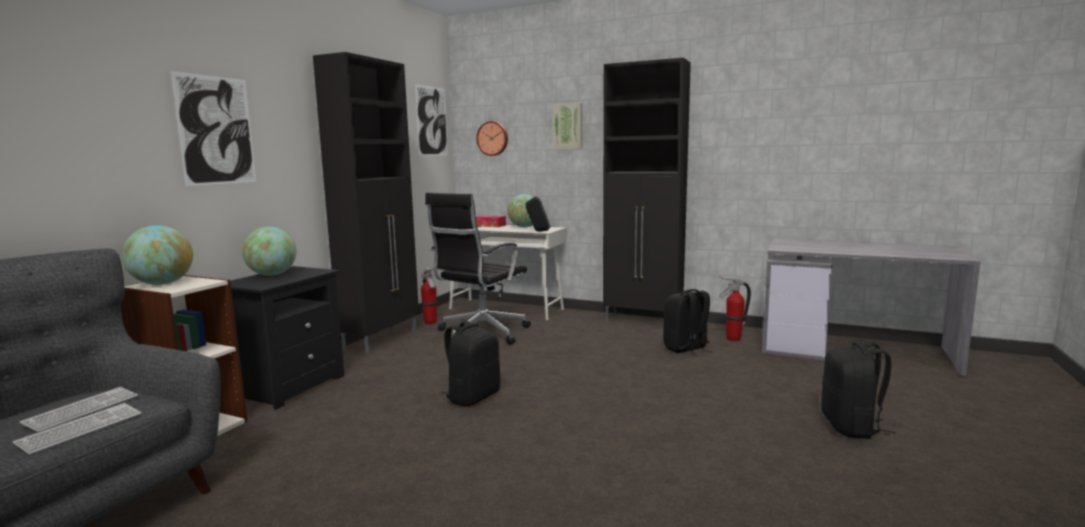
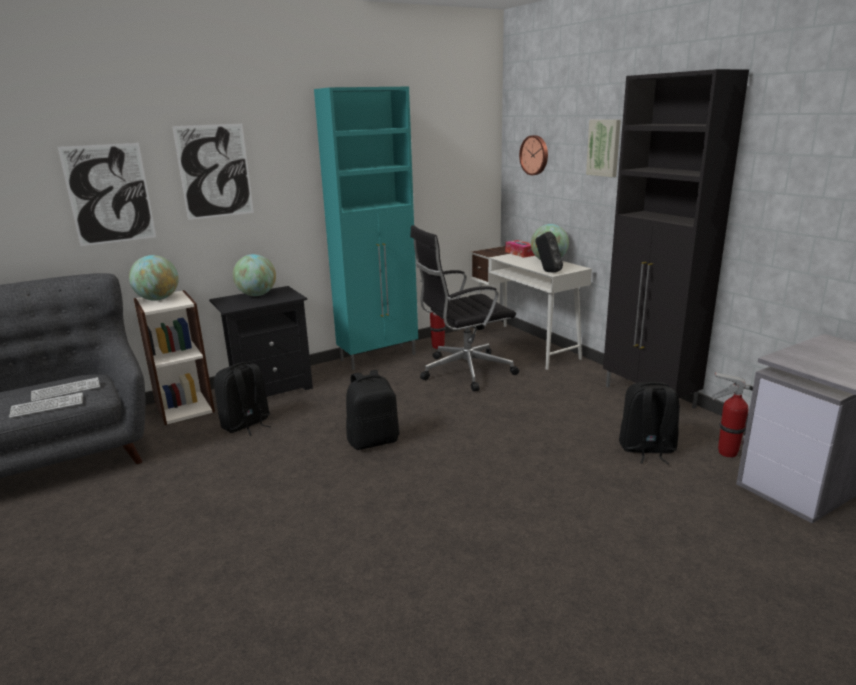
camera: 35 degrees right, 10 degrees up
(382, 340) = (379, 357): black cabinet -> turquoise cabinet
(432, 121) = (472, 135): picture -> picture (109, 194)
(851, 427) = (696, 625): black backpack -> black backpack (246, 425)

